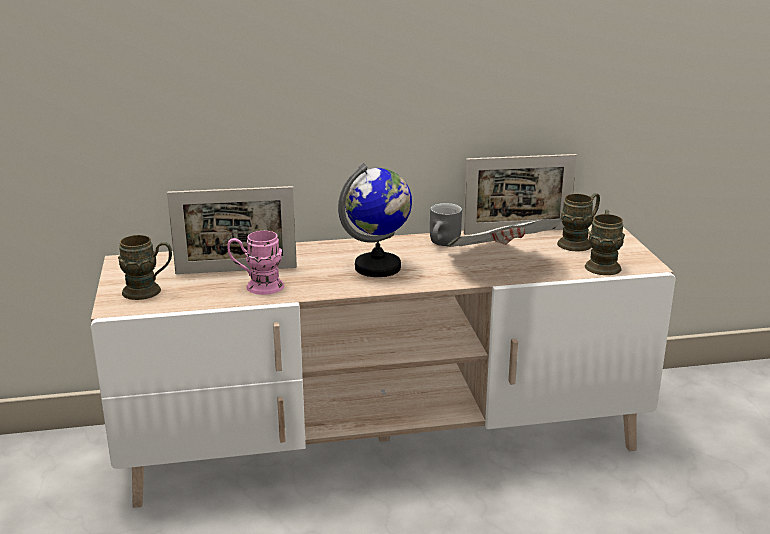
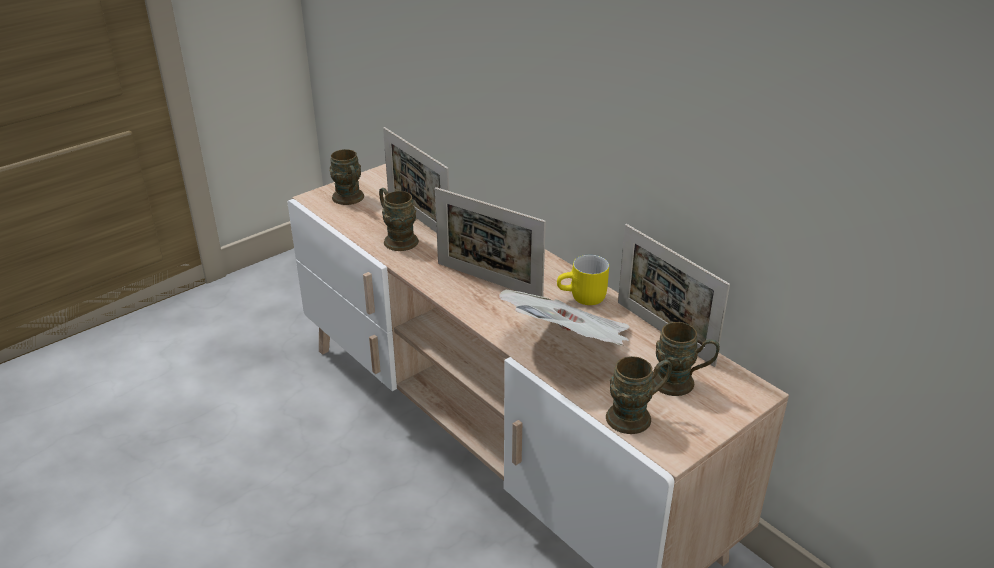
camera: 60 degrees right, 10 degrees up
(257, 286) = (397, 238): pink mug -> brown mug
(378, 267) = (489, 281): globe -> picture frame
(445, 243) = (583, 298): grey mug -> yellow mug

